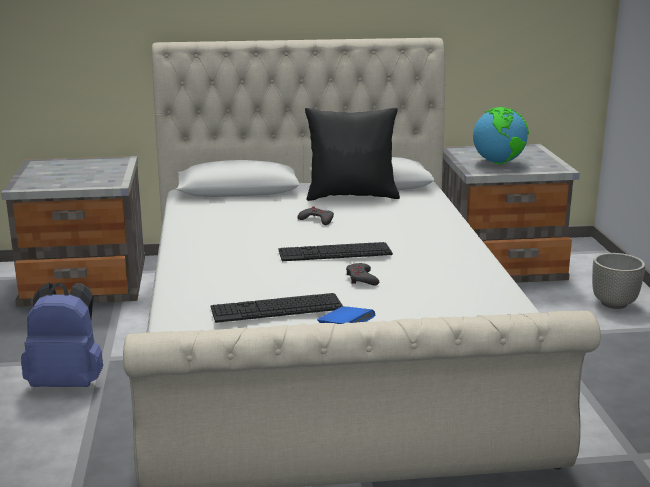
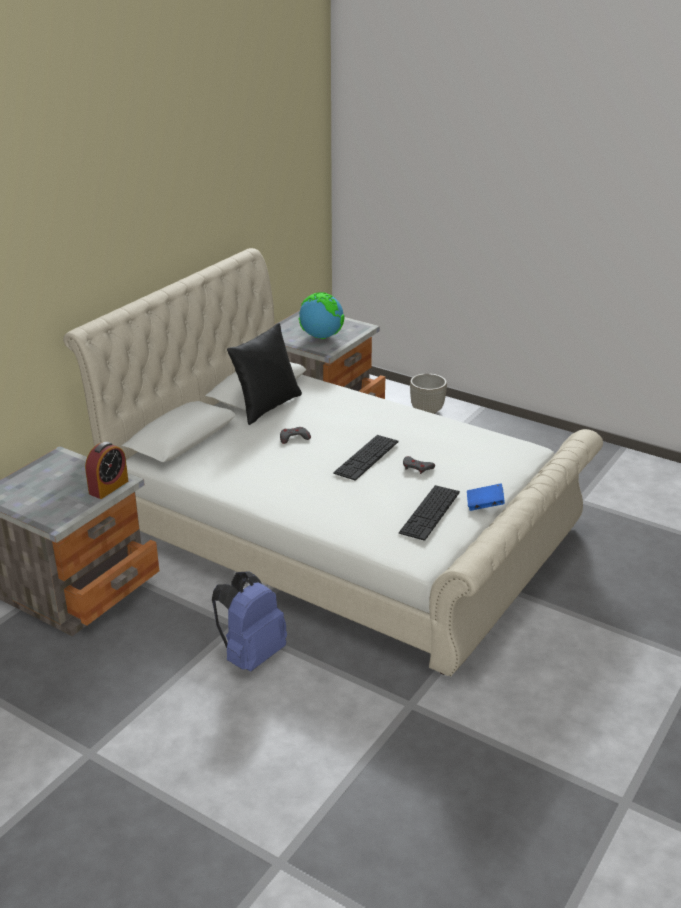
camera: 50 degrees left, 10 degrees up
(97, 183) = (108, 487): none -> alarm clock

